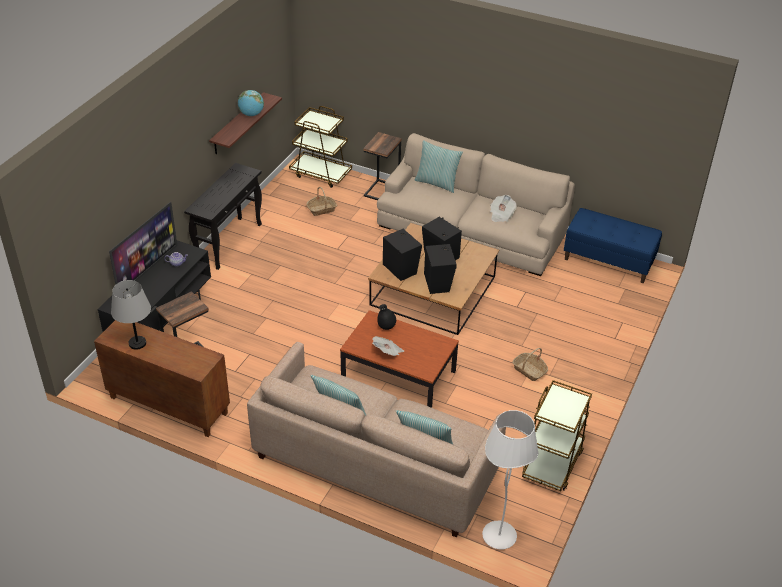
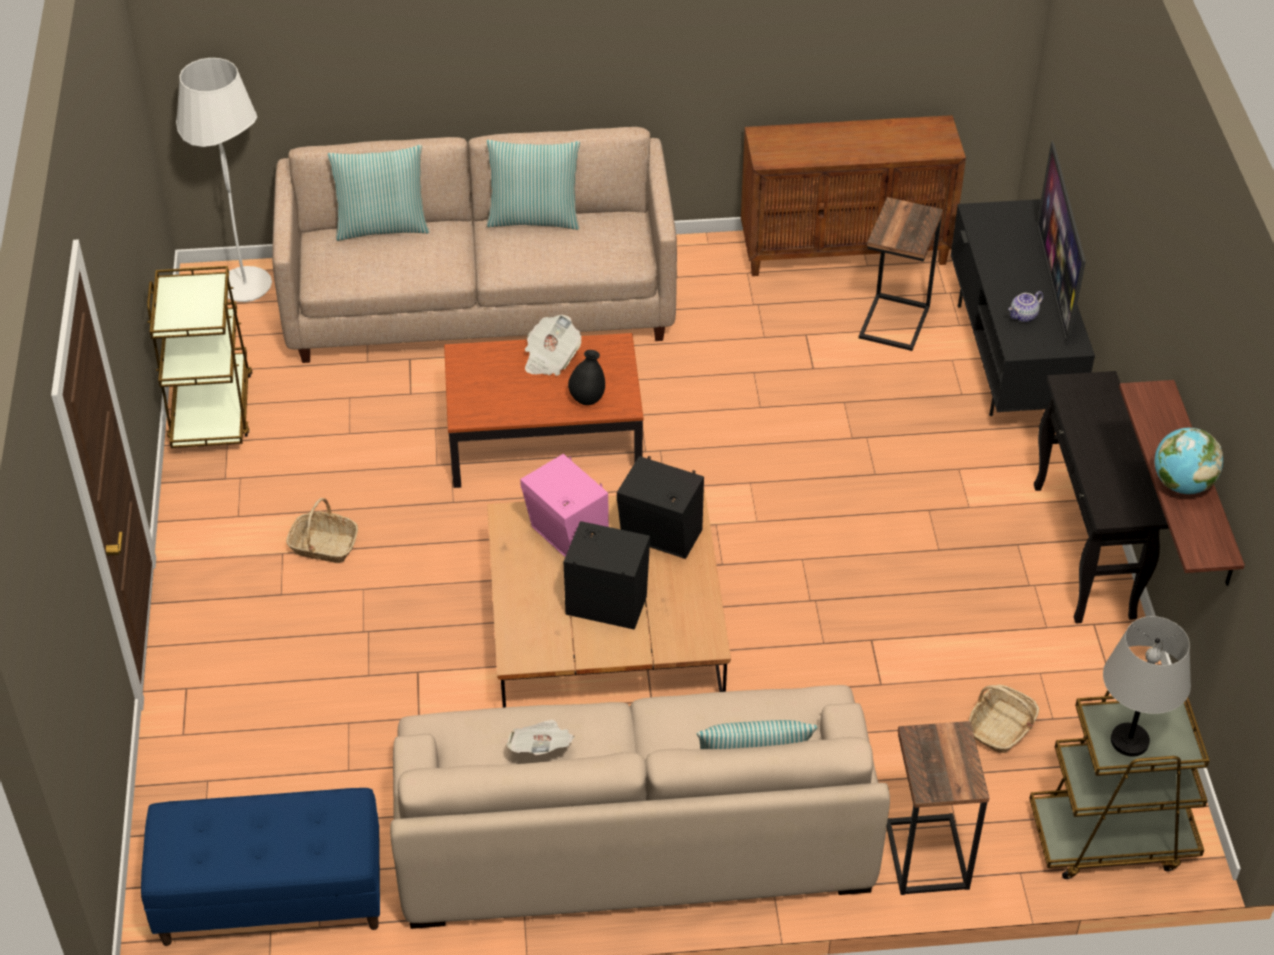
camera: 150 degrees right, 5 degrees up
(137, 343) = (889, 135): grey table lamp -> grey table lamp (1129, 741)
(438, 282) = (567, 539): black speaker -> pink speaker

